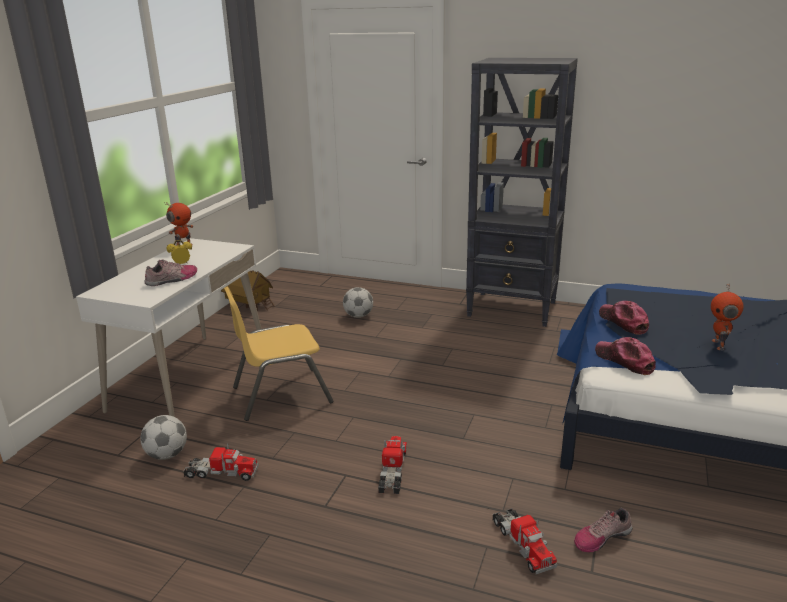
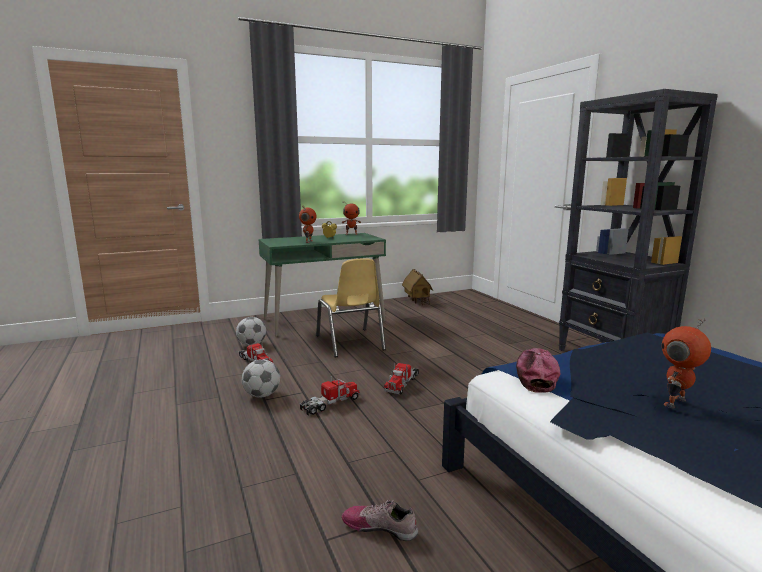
camera: 45 degrees right, 10 degrees down
(172, 279) = (308, 241): shoe -> toy robot
(190, 378) = (324, 320): white desk -> green desk
(281, 394) = (350, 343): yellow chair -> yellow chair turned 135 degrees counterclockwise
(358, 316) = (473, 324): football -> football (262, 395)
(522, 544) = (318, 488): toy truck -> toy truck (402, 383)
(623, 322) = (596, 352): cap -> none

